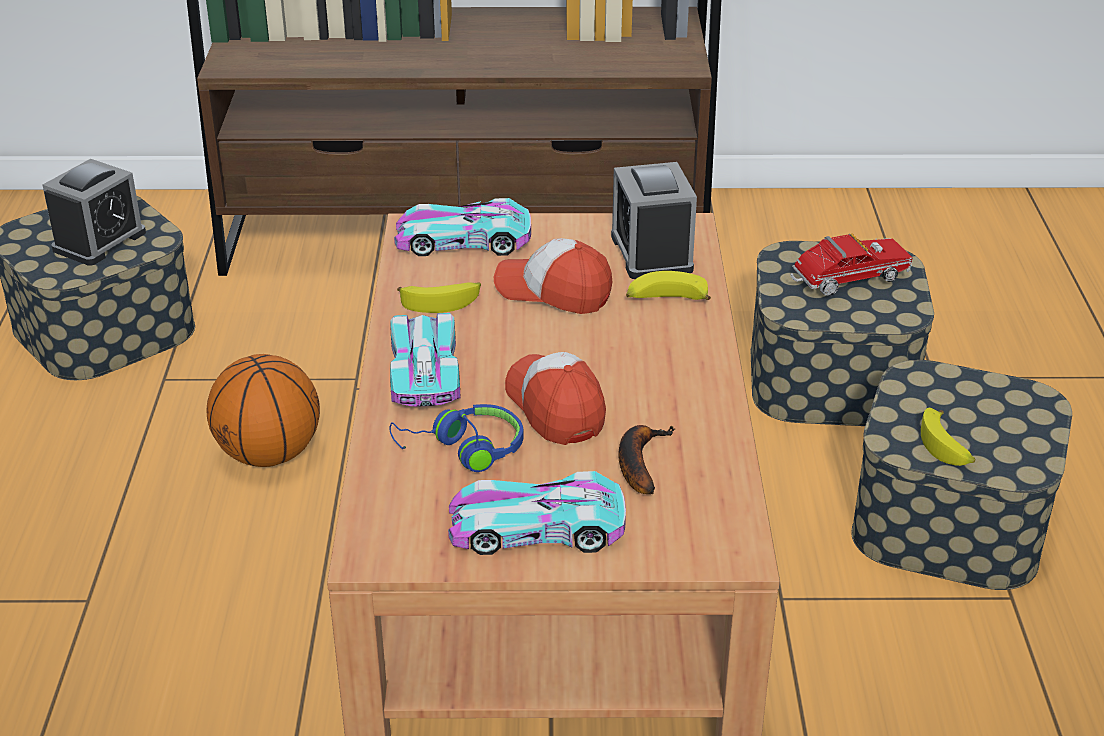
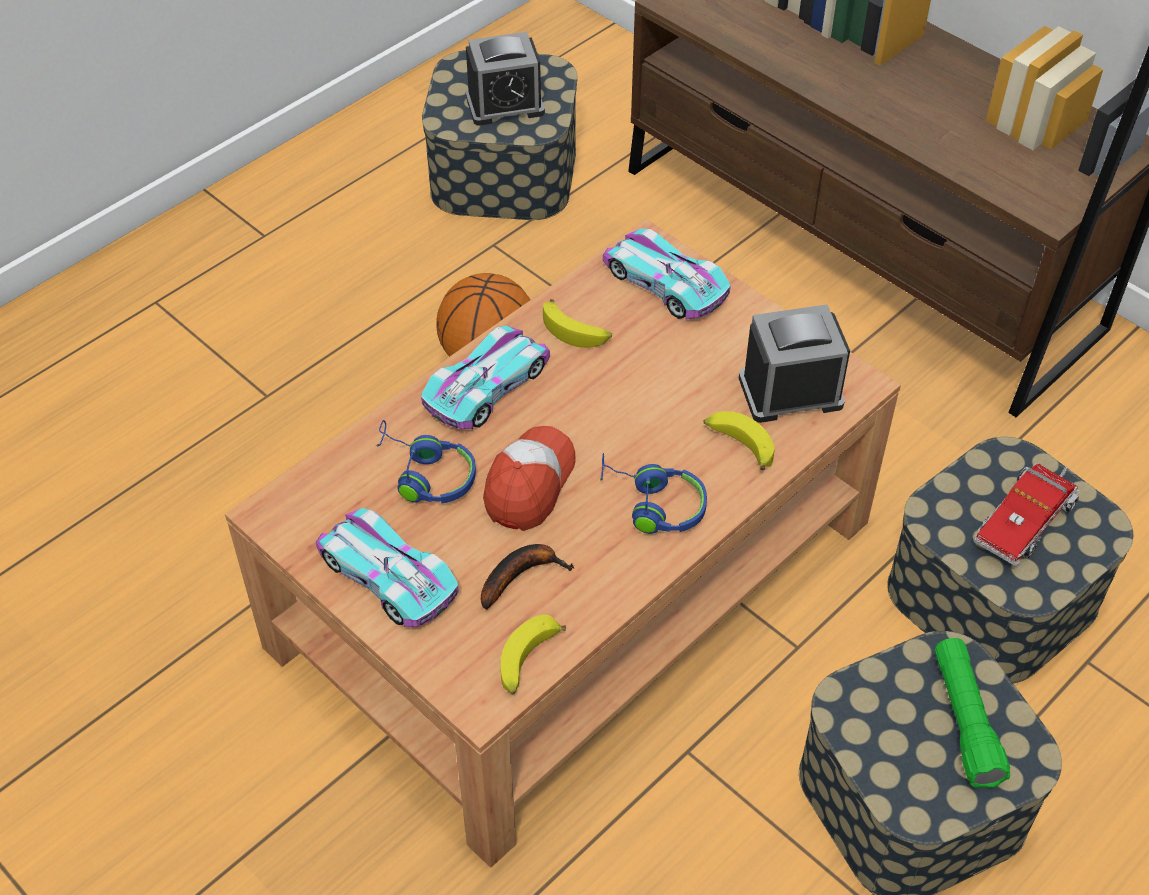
camera: 45 degrees right, 15 degrees up
(553, 291) = (666, 377): cap -> none
(651, 253) = (790, 391): alarm clock -> alarm clock turned 45 degrees clockwise
(662, 365) = (652, 504): none -> blue headphones
(845, 281) = (1025, 520): toy truck -> toy truck turned 105 degrees clockwise
(946, 447) = (880, 739): banana -> banana (528, 662)
(975, 404) = (965, 721): none -> green flashlight

